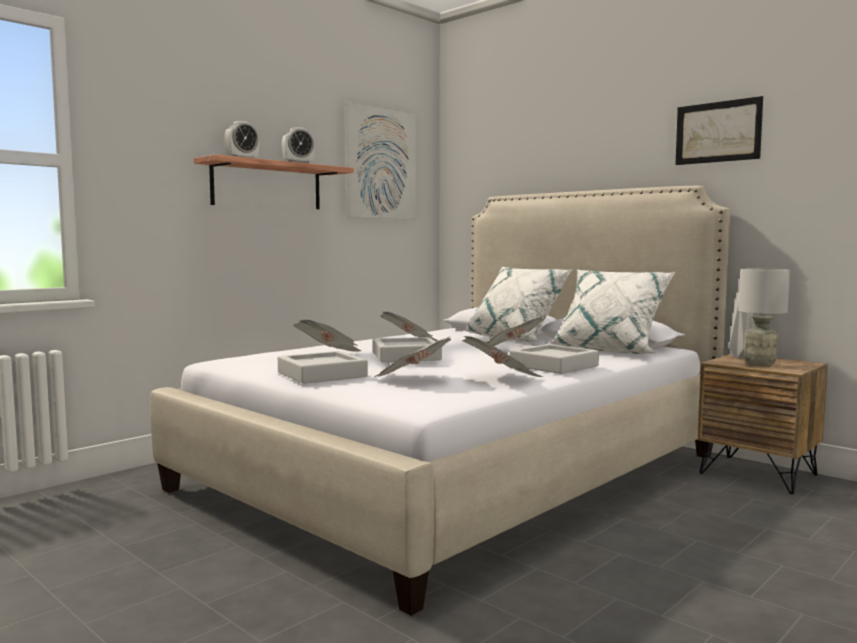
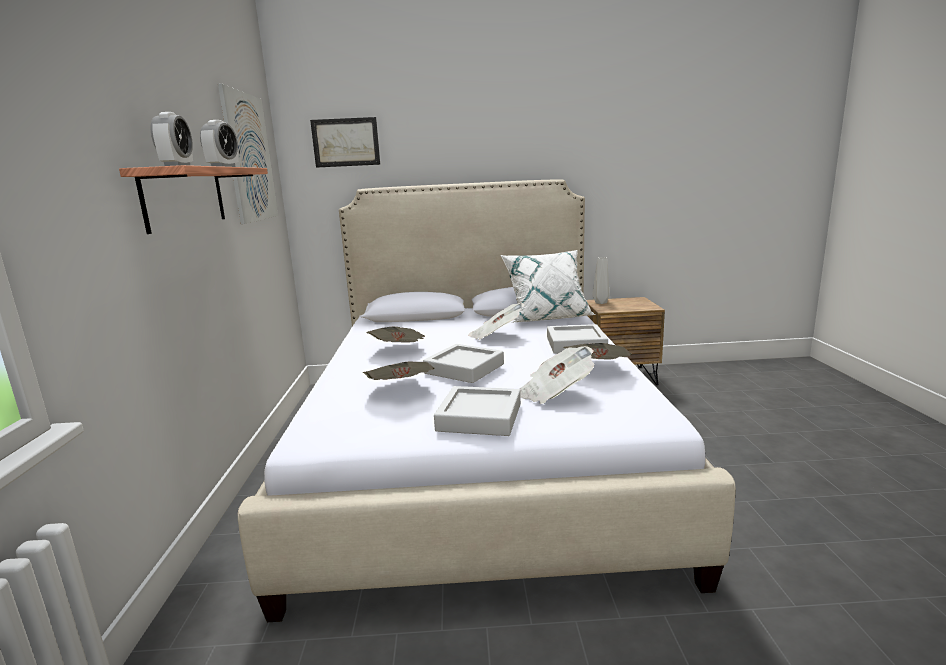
camera: 45 degrees left, 10 degrees up
(515, 338) = (452, 321): white pillow -> none
(718, 132) = (566, 137): picture -> picture (346, 142)
(760, 364) = (626, 306): grey table lamp -> none

